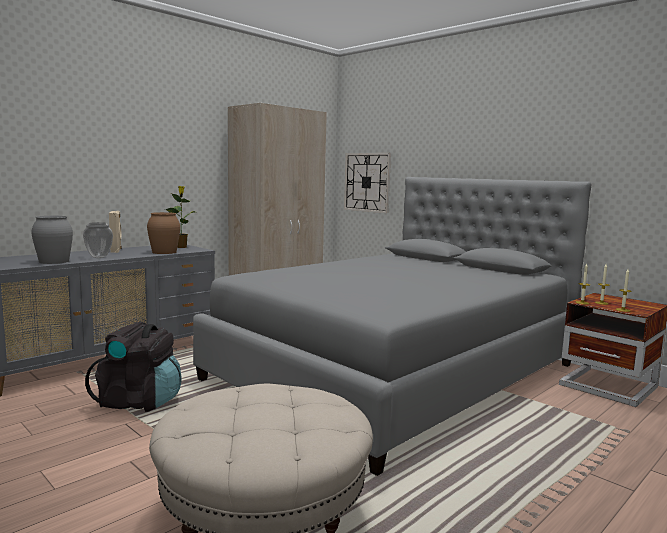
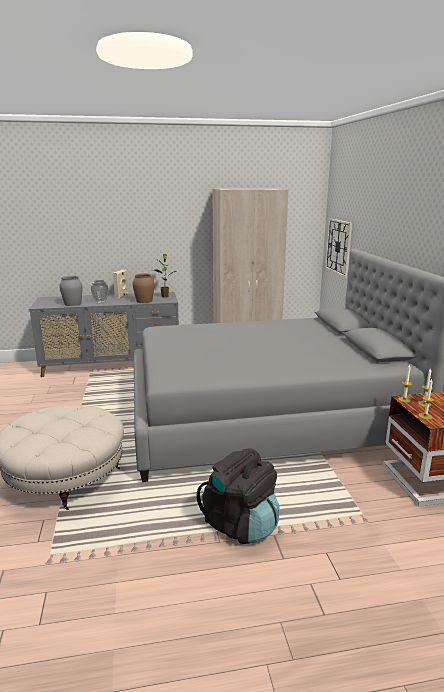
camera: 35 degrees right, 10 degrees up
(139, 402) = (93, 397): black backpack -> black backpack (240, 524)

